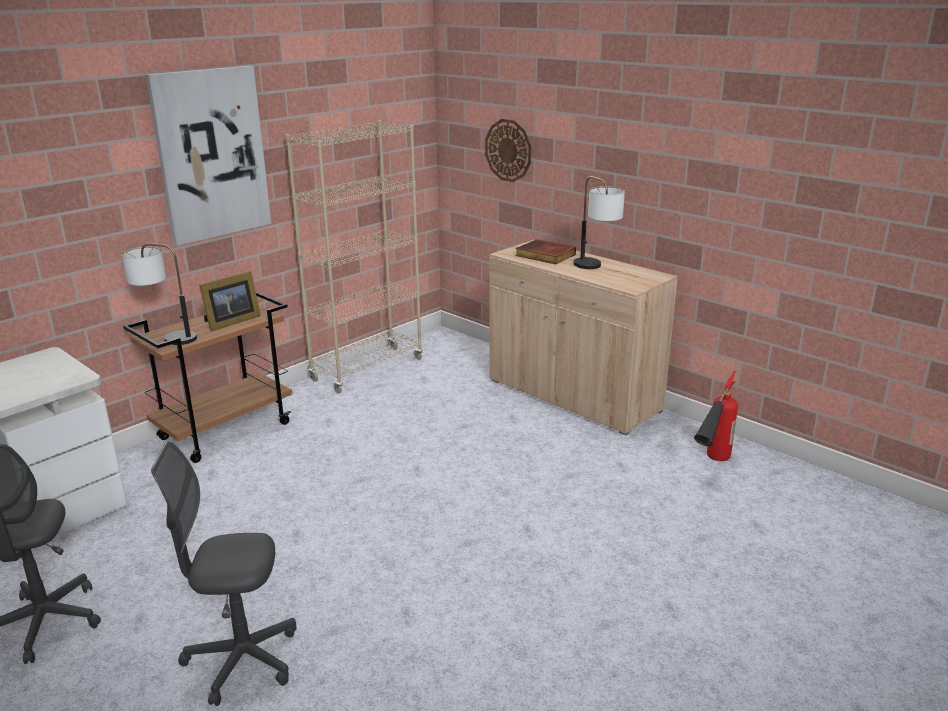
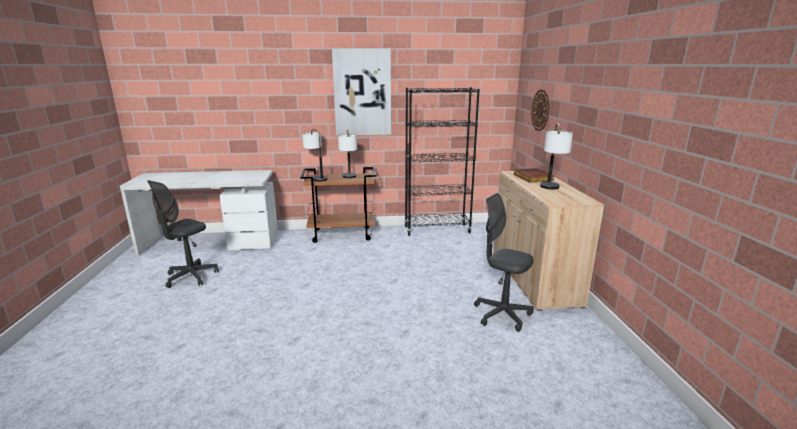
camera: 40 degrees right, 5 degrees down
(230, 322) = (349, 178): picture frame -> table lamp
(242, 660) = (217, 322): grey office chair -> grey office chair (502, 314)
(367, 369) = (437, 230): beige bookcase -> black bookcase
(711, 465) = (576, 353): fire extinguisher -> none

